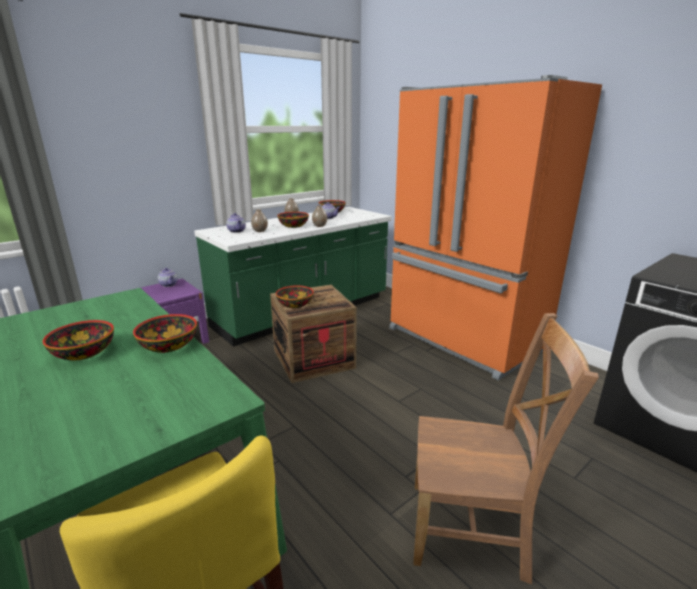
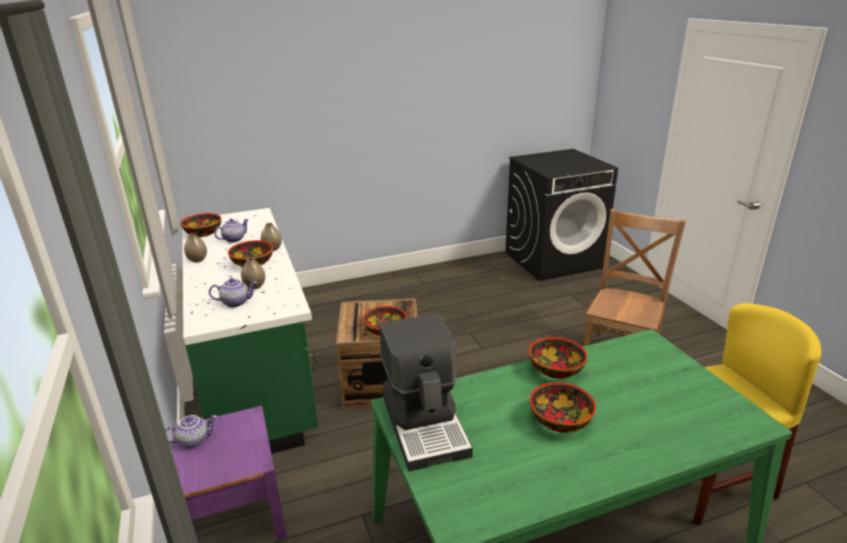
camera: 70 degrees left, 5 degrees up
(103, 305) = (426, 424): none -> coffee machine
(463, 340) = (404, 291): orange fridge -> none

